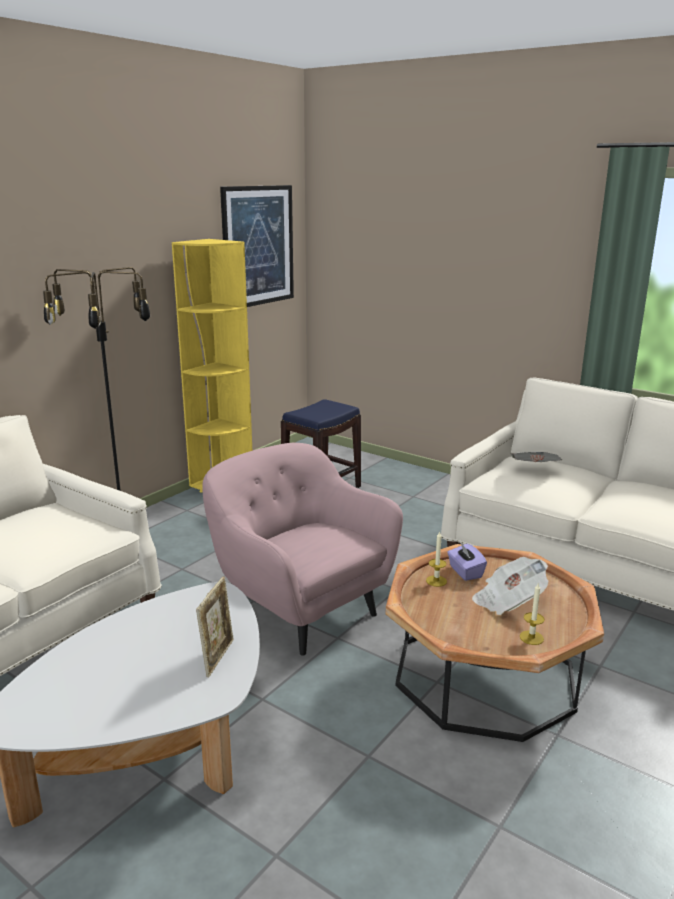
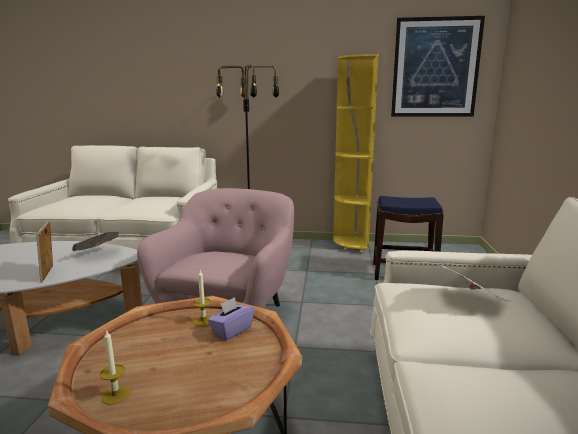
camera: 60 degrees right, 5 degrees down
(218, 657) = (49, 274): picture frame -> picture frame turned 90 degrees clockwise
(508, 601) = (187, 365): newspaper -> newspaper (97, 253)

